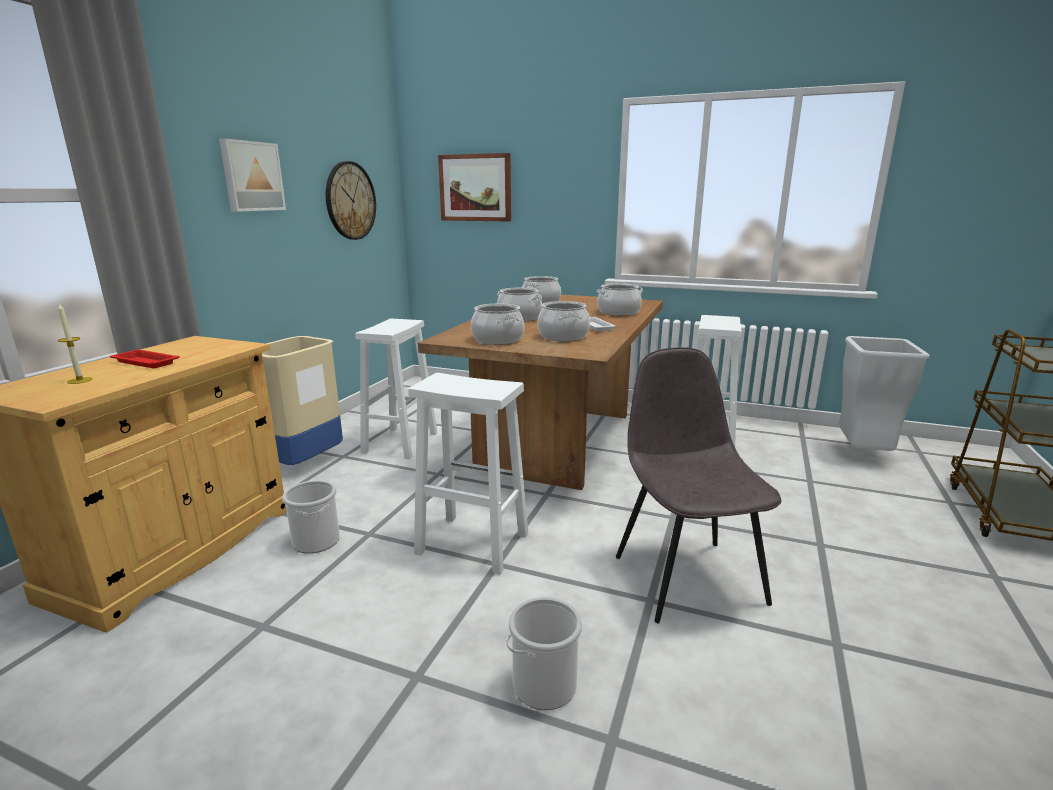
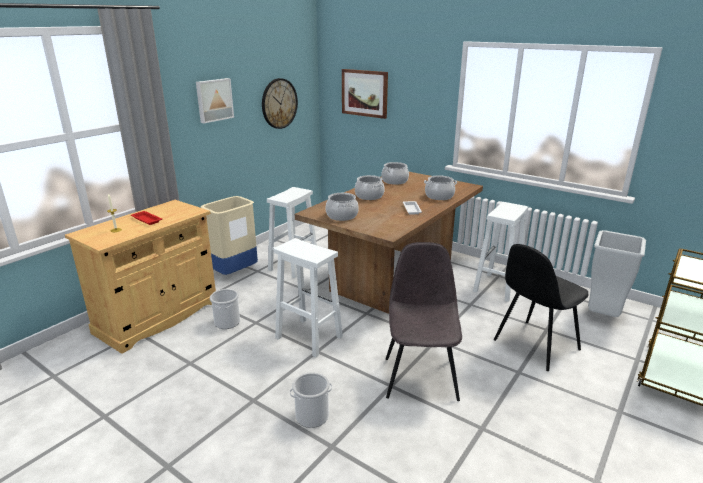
camera: 15 degrees right, 5 degrees up
(563, 336) = (383, 217): cooking pot -> none
(812, 504) = (534, 345): none -> black chair

